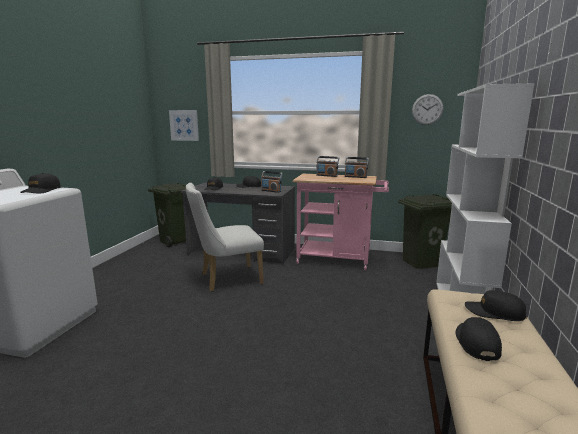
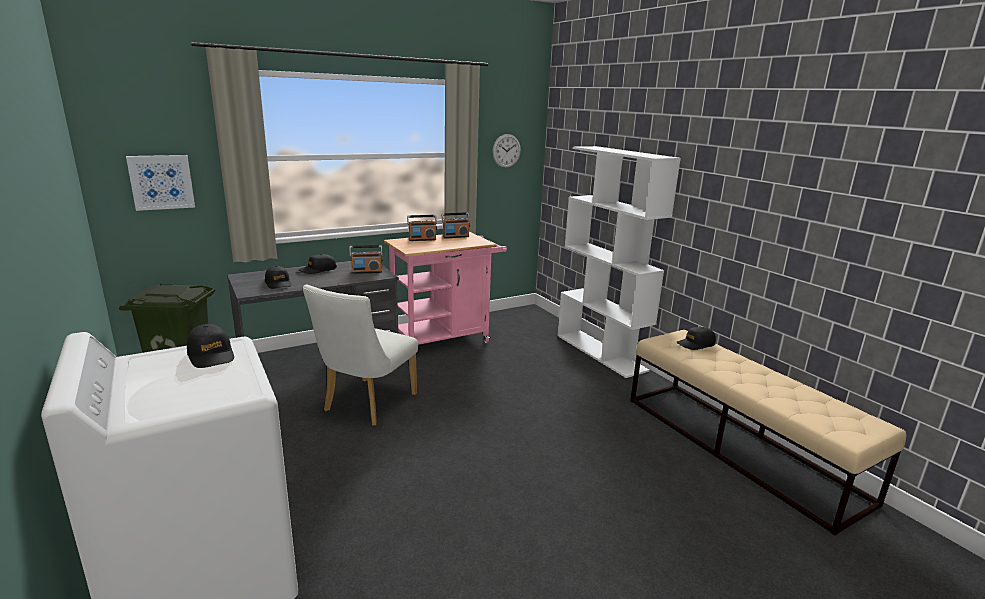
camera: 45 degrees left, 5 degrees up
(421, 262) = (518, 317): green trash can -> none
(476, 343) = (720, 368): black cap -> none

